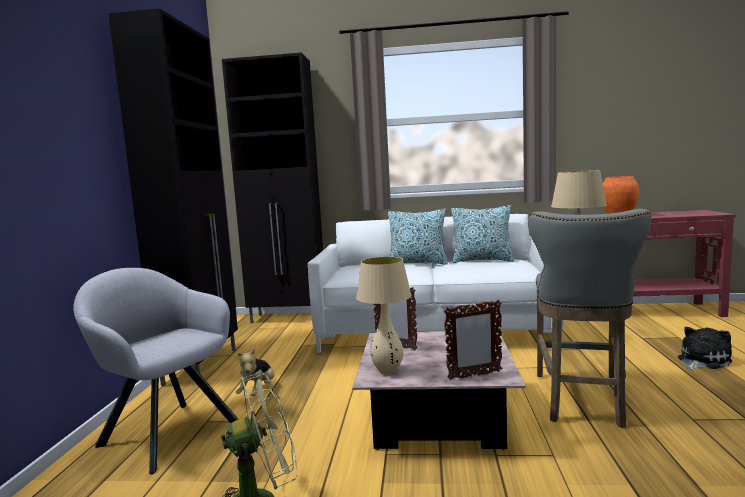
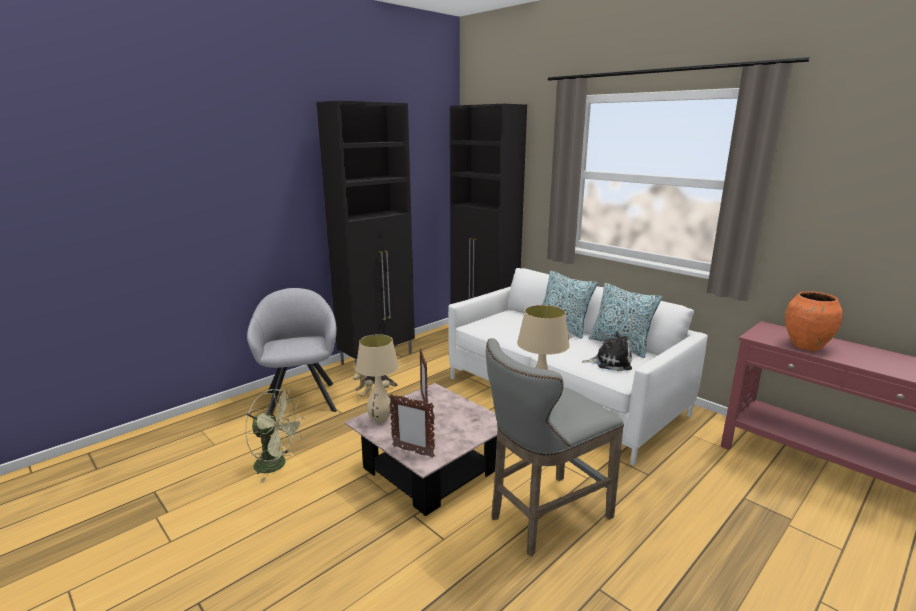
camera: 40 degrees right, 10 degrees up
(701, 361) = (749, 554): plush toy -> plush toy (610, 362)

